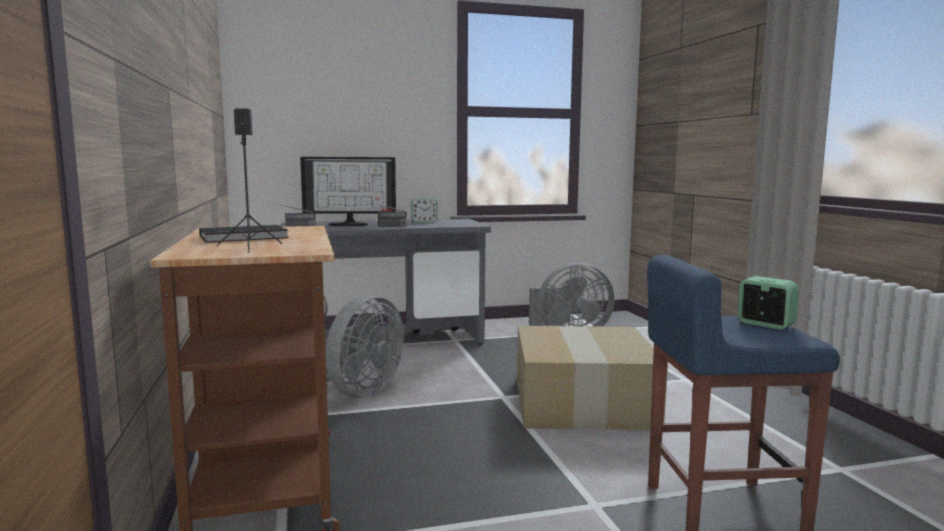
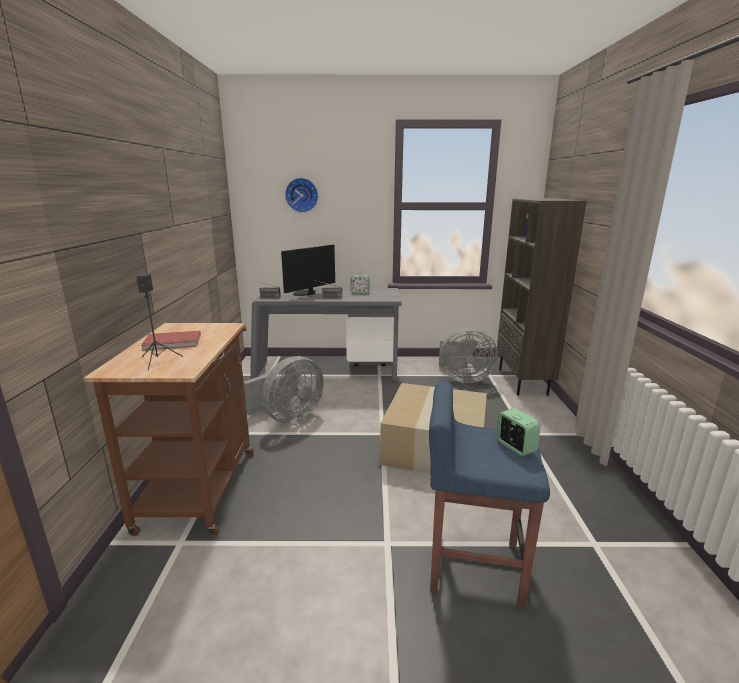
camera: 15 degrees right, 10 degrees up
(244, 237) = (172, 343): black book -> red book
(331, 93) = (302, 195): none -> wall clock
(349, 224) = (306, 293): monitor -> monitor turned 120 degrees clockwise
(645, 333) = (523, 382): none -> brown bookcase

